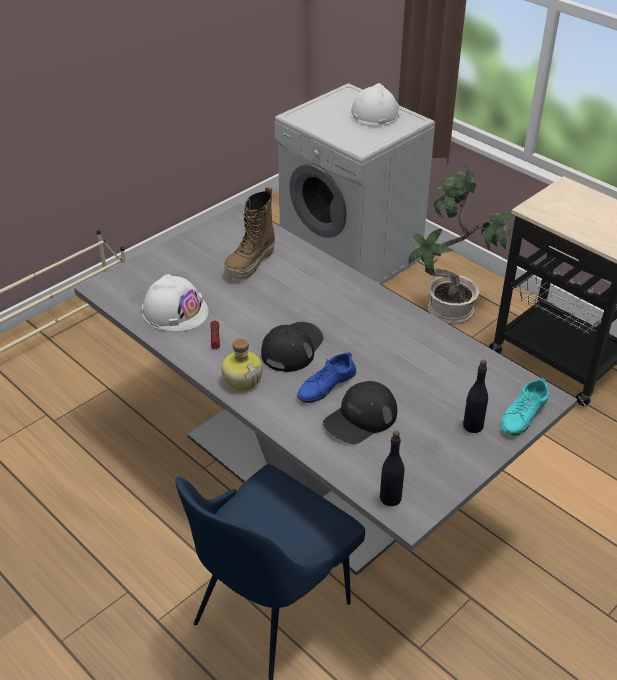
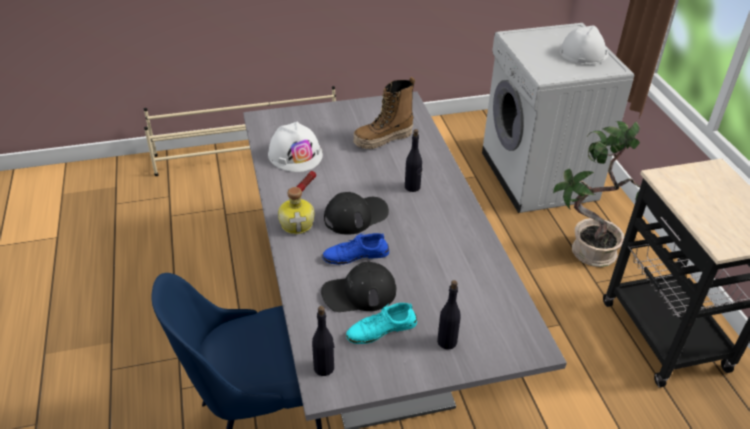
camera: 30 degrees right, 0 degrees up
(321, 300) = (412, 187): none -> black bottle
(523, 415) = (501, 353): turquoise shoe -> turquoise shoe (381, 329)

